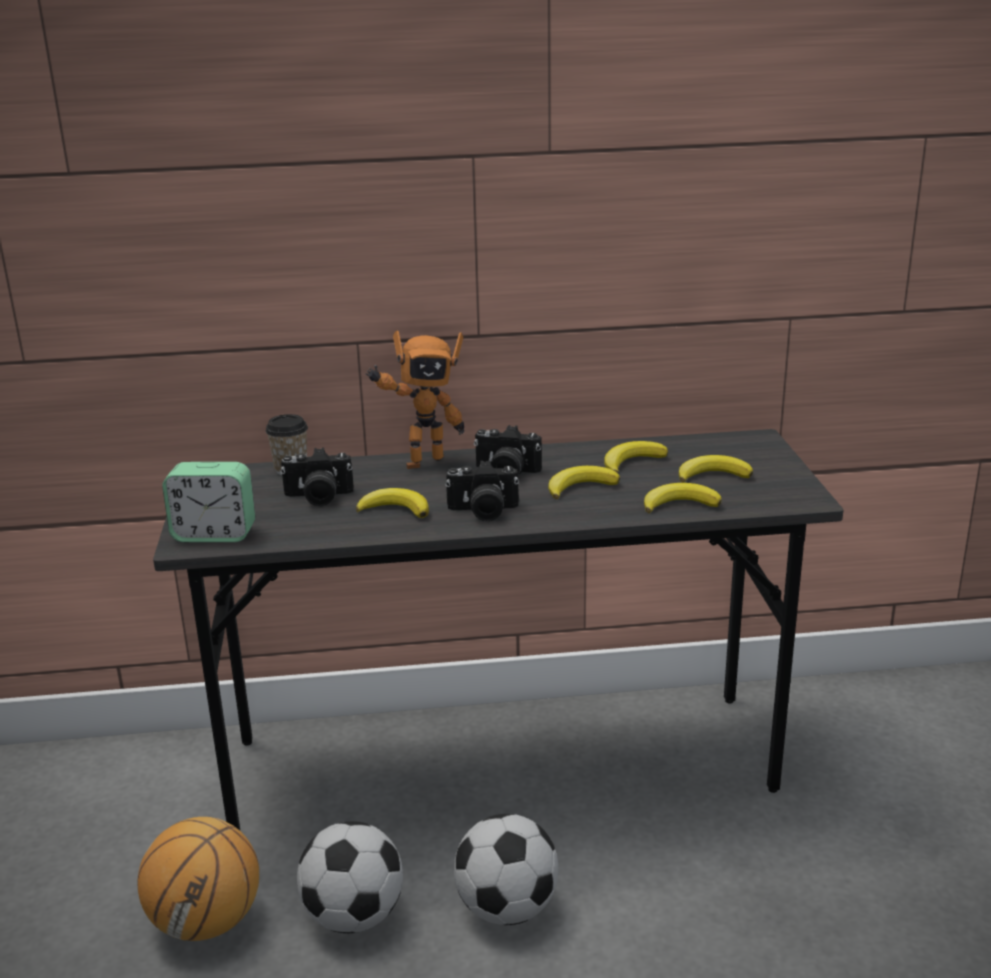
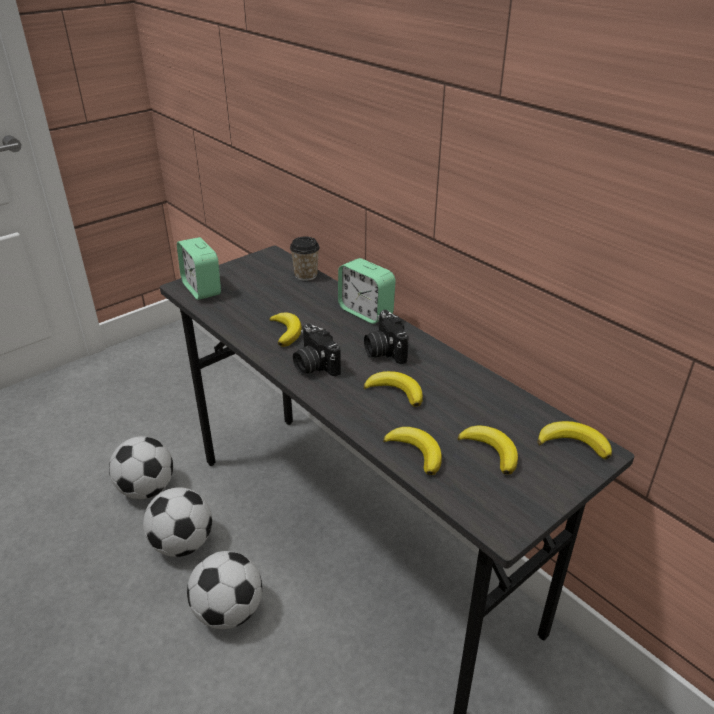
camera: 55 degrees right, 10 degrees up
(207, 922) = (147, 489): basketball -> football
(318, 497) = (277, 299): camera -> none
(421, 461) = (366, 312): toy robot -> alarm clock
(632, 461) = (467, 399): banana -> banana (573, 443)

